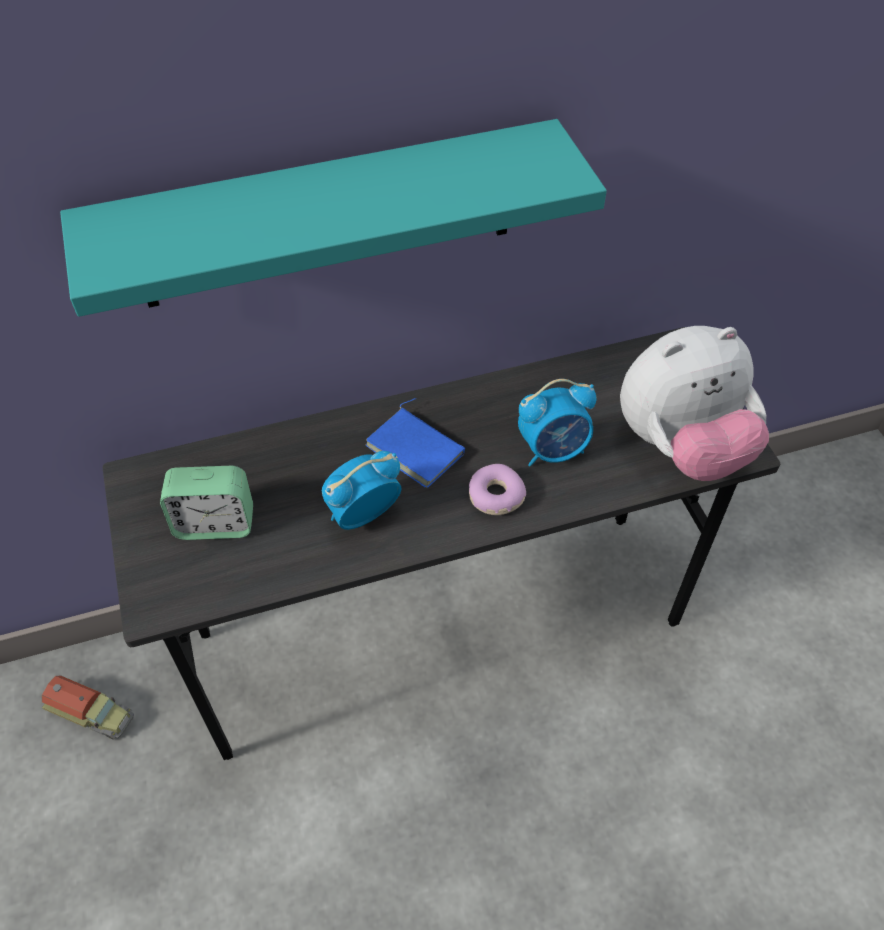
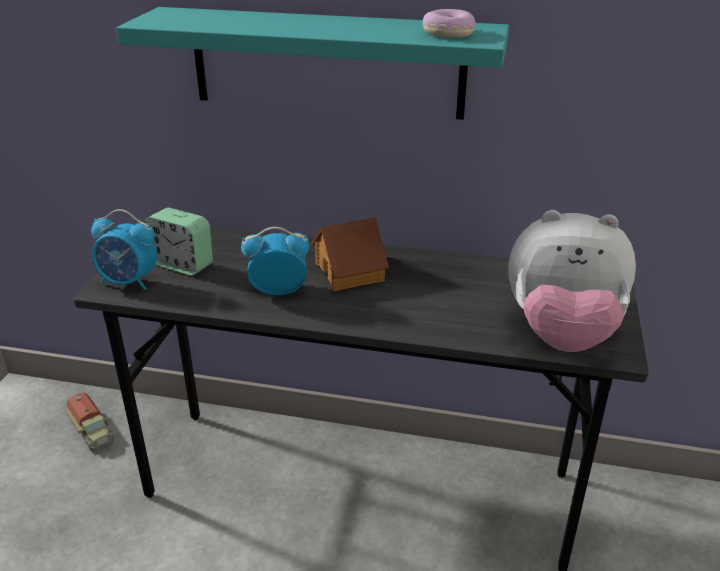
camera: 30 degrees right, 20 degrees down
(417, 448) = (350, 271): blue book -> toy house
(495, 496) = (381, 312): donut -> donut (448, 33)
(553, 450) = (451, 303): alarm clock -> alarm clock (129, 282)

